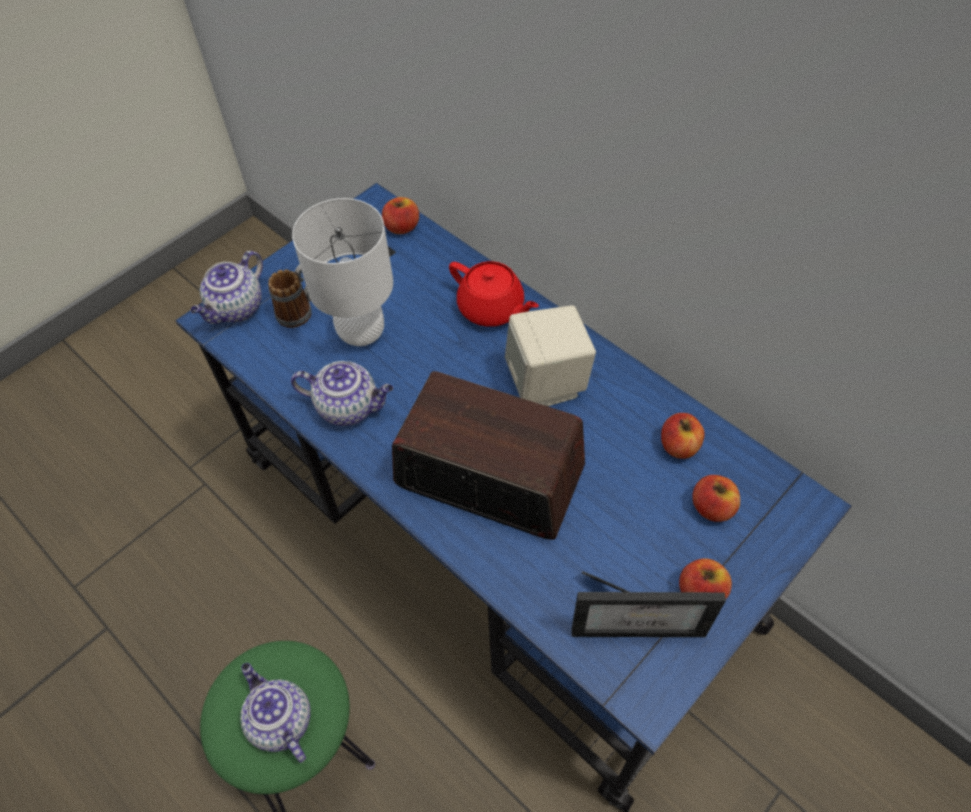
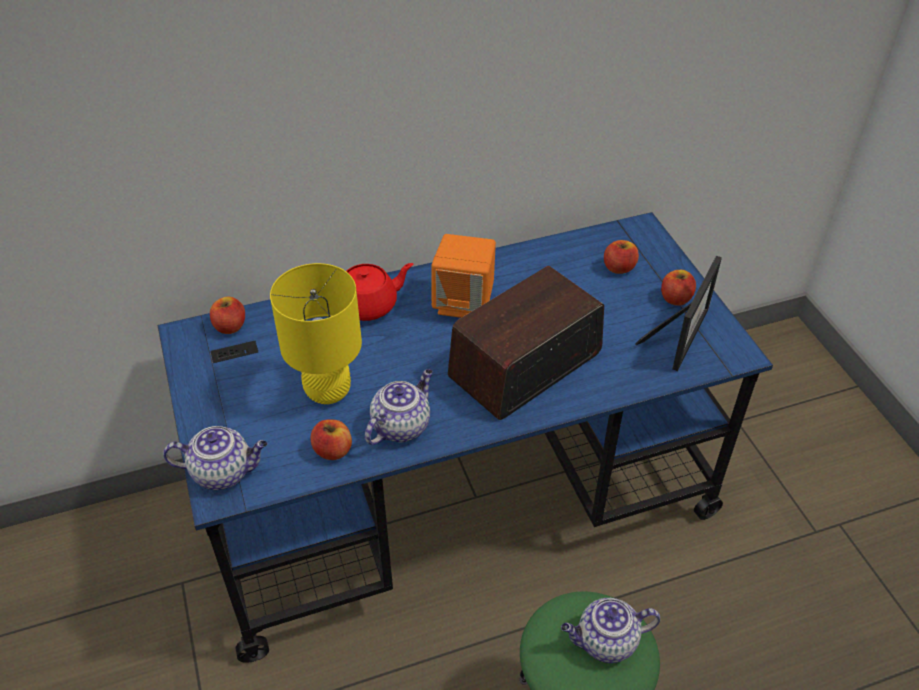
camera: 65 degrees left, 10 degrees down
(236, 309) = (223, 472): teapot -> teapot turned 60 degrees counterclockwise
(300, 309) = (265, 425): mug -> none
(359, 334) = (327, 394): white table lamp -> yellow table lamp
(547, 383) = (464, 303): beige speaker -> orange speaker
(679, 446) = (563, 262): apple -> apple (333, 450)

